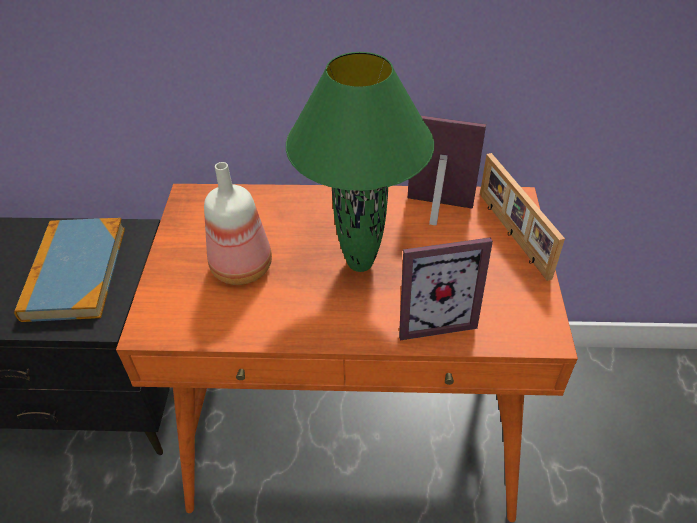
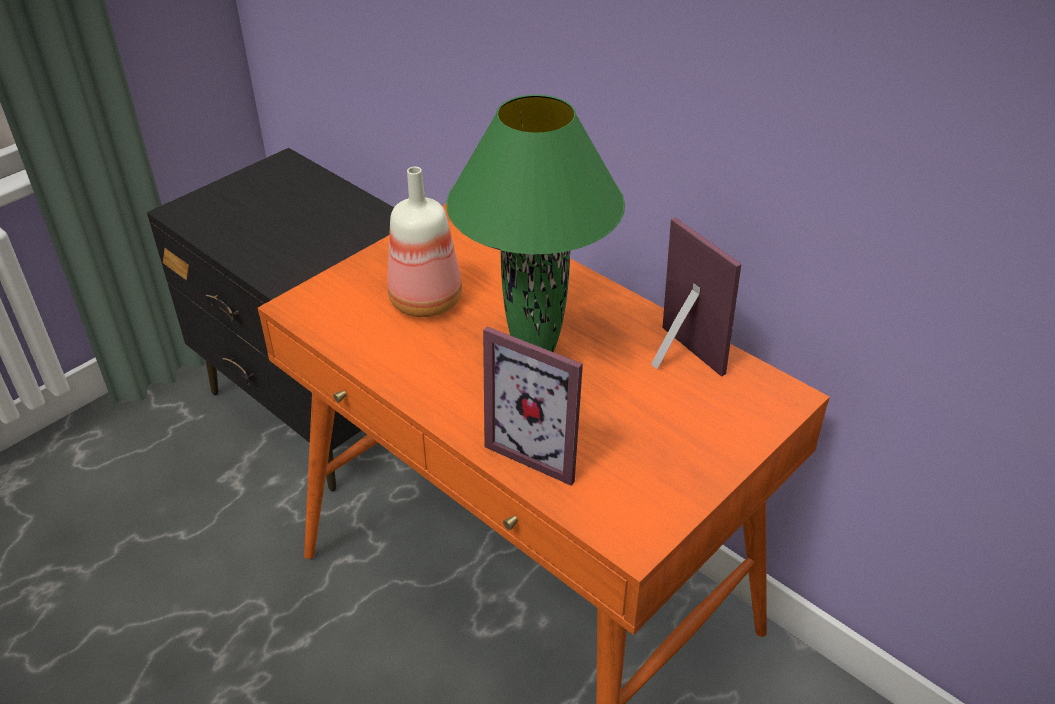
camera: 40 degrees right, 5 degrees down
(75, 272) = (328, 243): book -> none
(511, 234) = (731, 426): picture frame -> none

